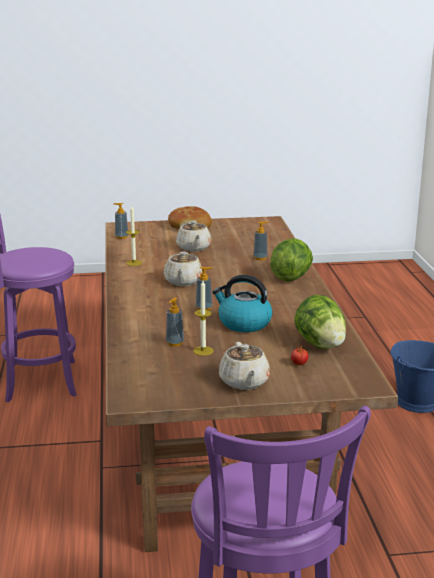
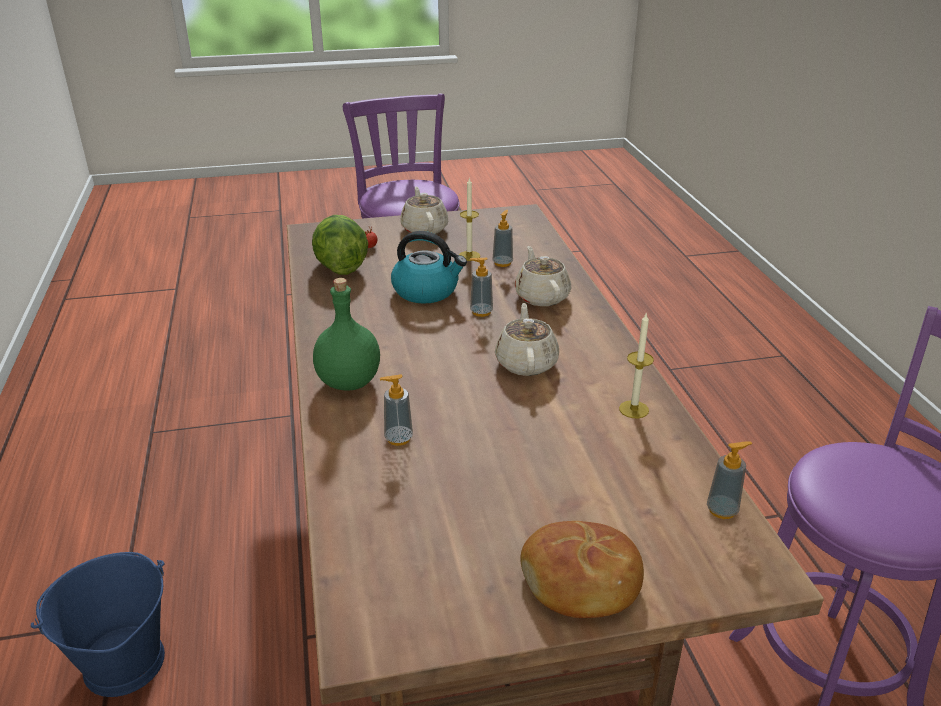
camera: 175 degrees right, 10 degrees up
(193, 248) = (539, 469): beige teapot -> beige teapot (541, 296)
(291, 277) = (349, 381): lettuce -> green bottle

